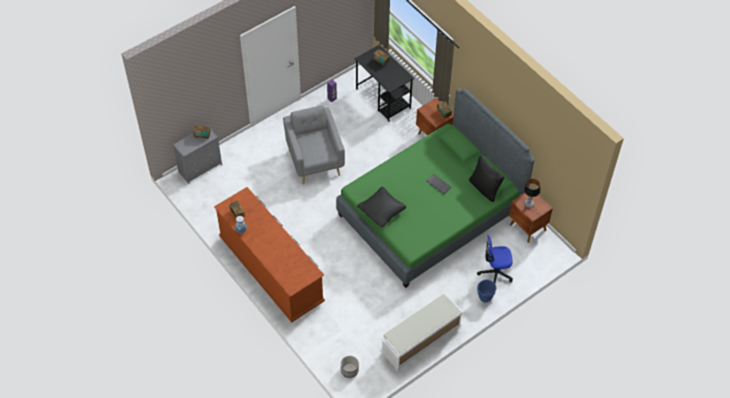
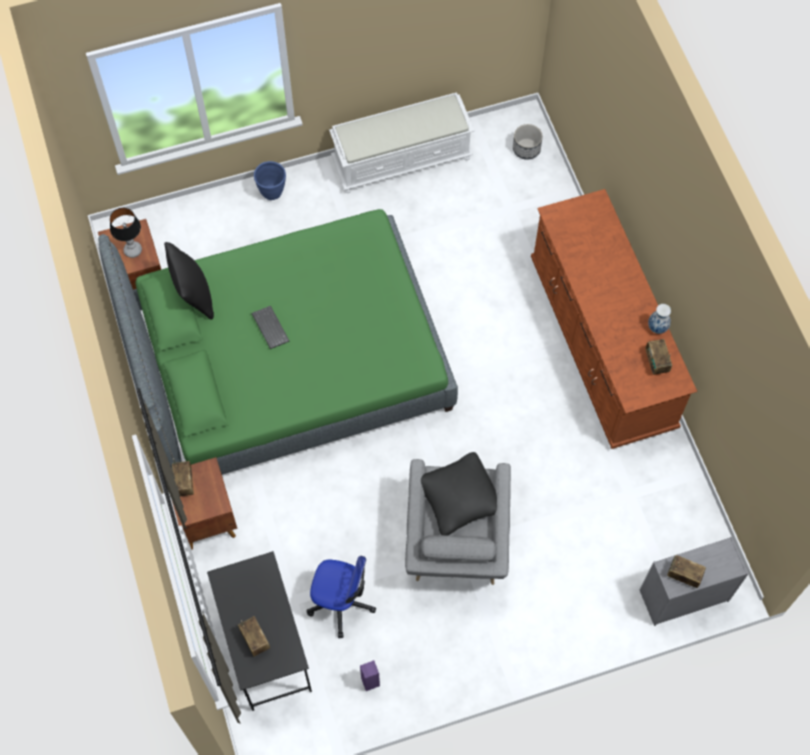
camera: 160 degrees left, 10 degrees up
(381, 210) = (392, 309): black pillow -> black pillow (458, 498)
(495, 273) = (235, 226): office chair -> office chair (341, 602)

